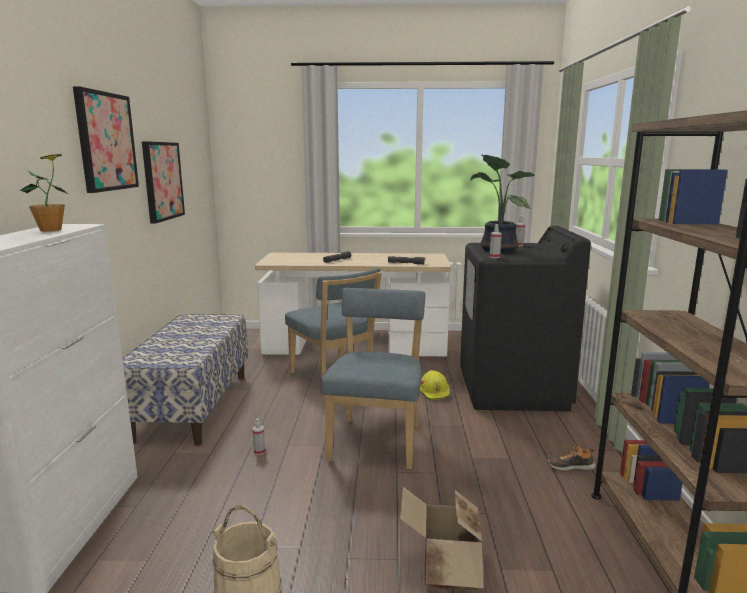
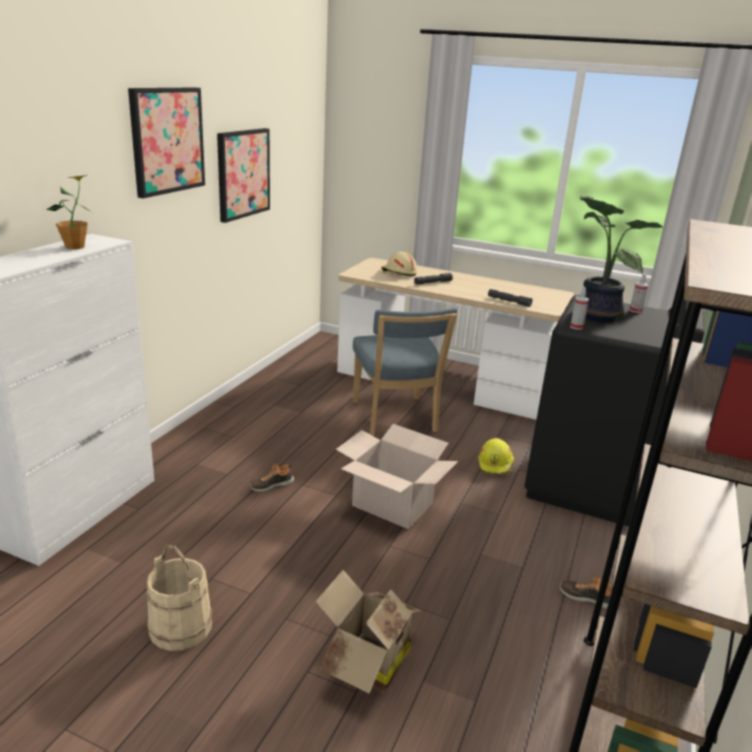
camera: 20 degrees right, 10 degrees up
(193, 406) = (239, 418): bench -> none
(259, 452) = (271, 485): spray bottle -> shoe
(303, 258) = (398, 273): none -> beige hard hat
(377, 440) = (393, 504): blue chair -> cardboard box

